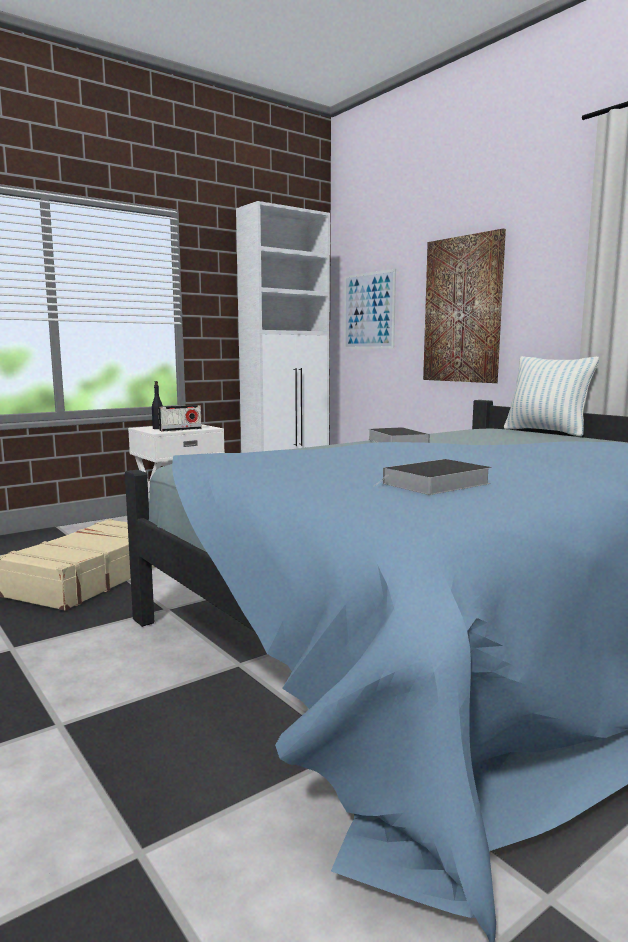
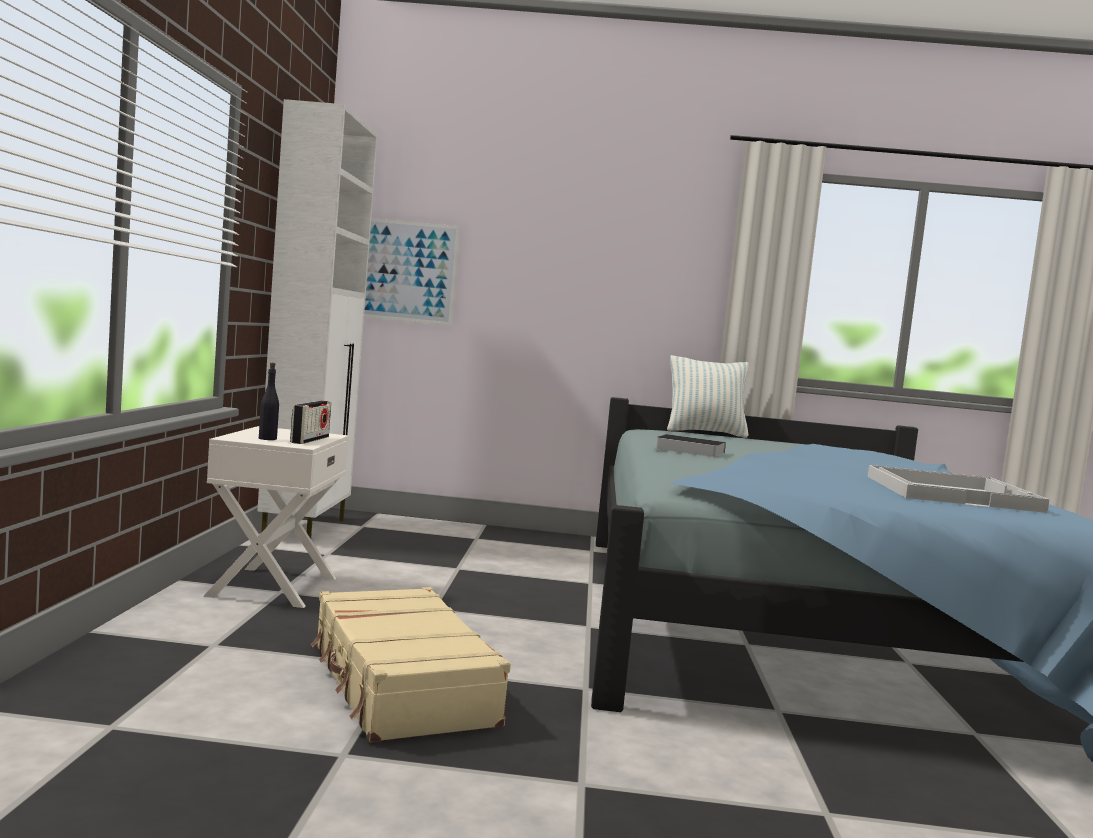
camera: 50 degrees left, 5 degrees down
(435, 484) = (951, 493): book -> white tray
(463, 310) = (564, 293): picture -> none

